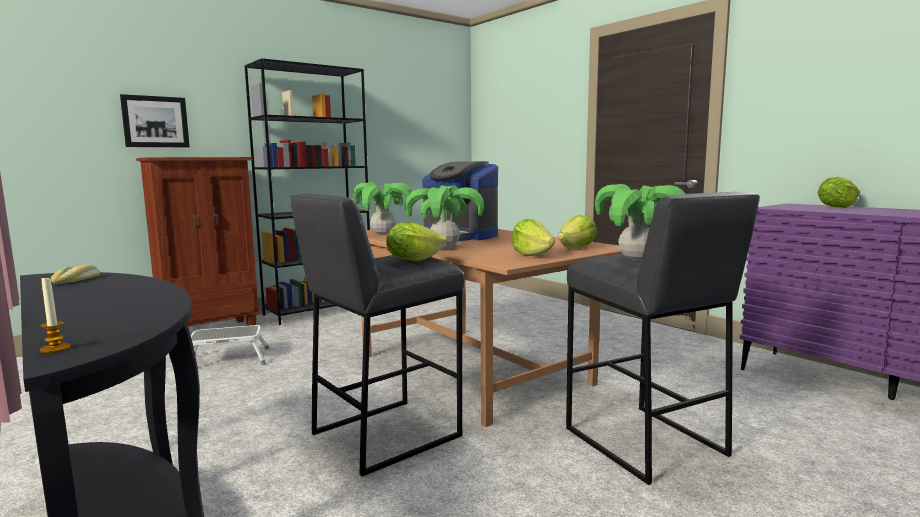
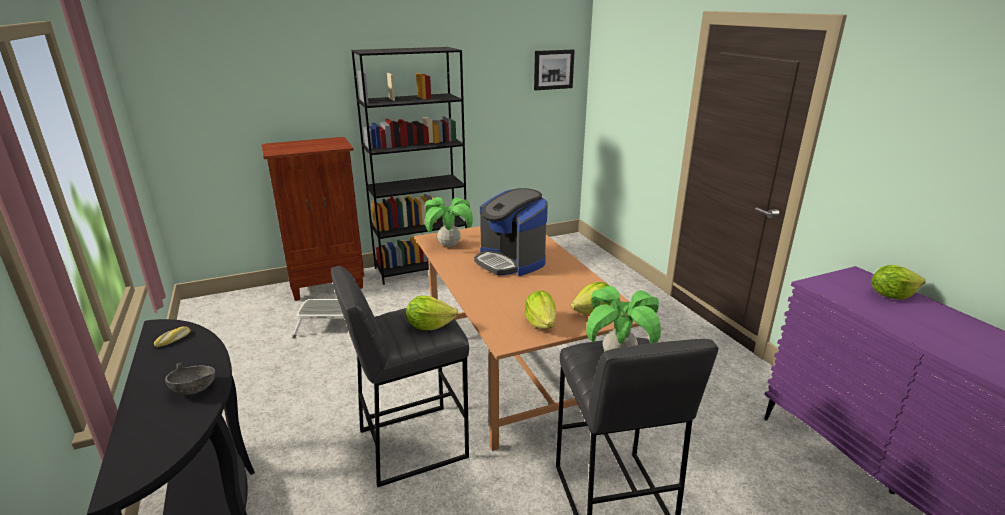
camera: 15 degrees right, 15 degrees up
(55, 349) = (116, 471): candle -> none
(140, 299) = (195, 389): none -> grey bowl
(155, 122) = (276, 109): picture -> picture (553, 69)
(444, 248) = (478, 292): potted plant -> none

